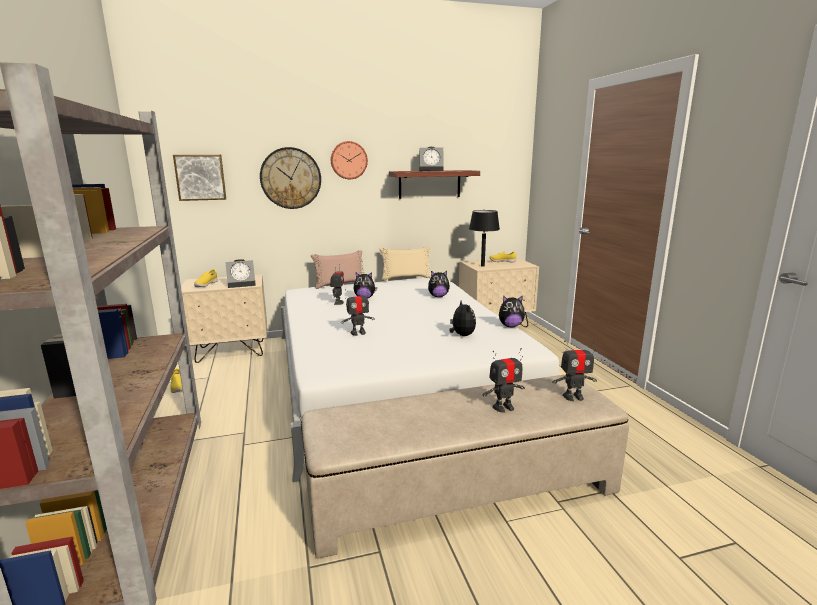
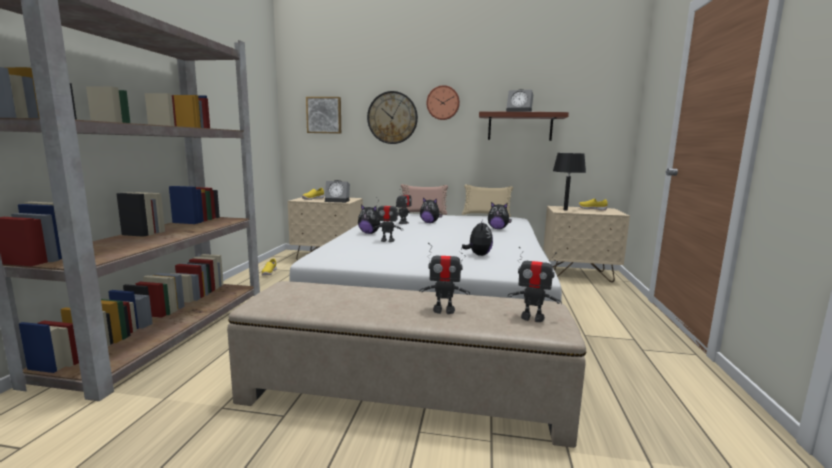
camera: 25 degrees right, 5 degrees down
(510, 326) = (540, 256): plush toy -> plush toy (369, 233)

